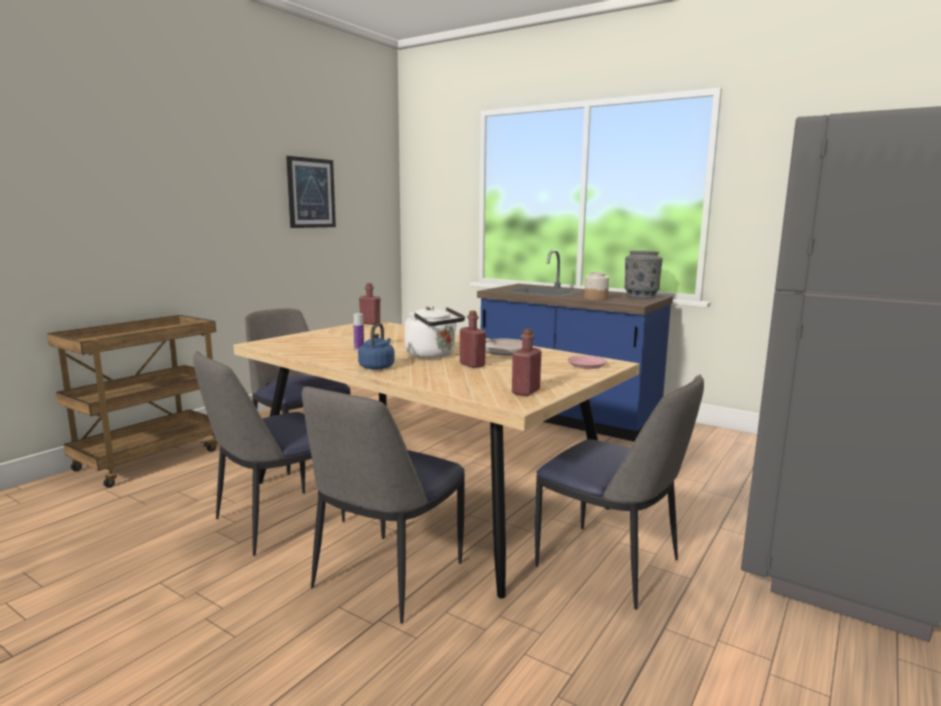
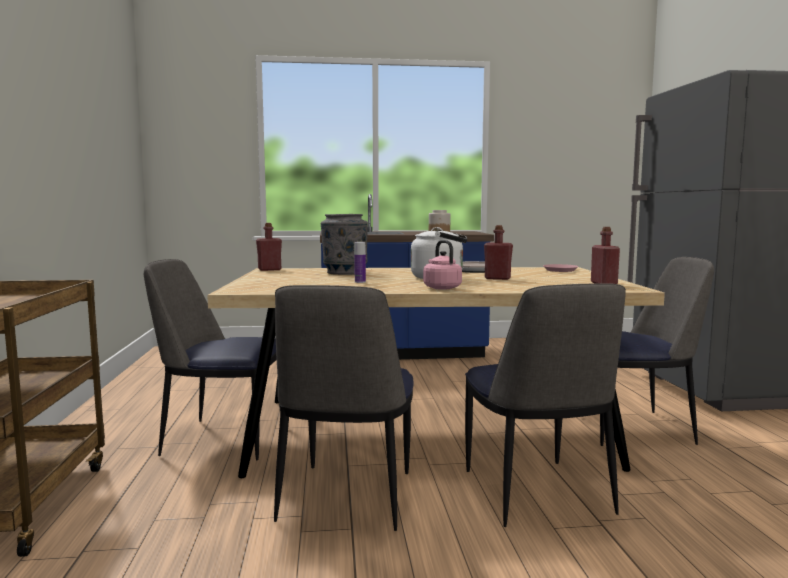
camera: 40 degrees left, 5 degrees down
(311, 193) = (88, 124): picture -> none
(377, 367) = (441, 287): blue kettle -> pink kettle
(640, 296) = (457, 231): grey vase -> grey vase (344, 272)

